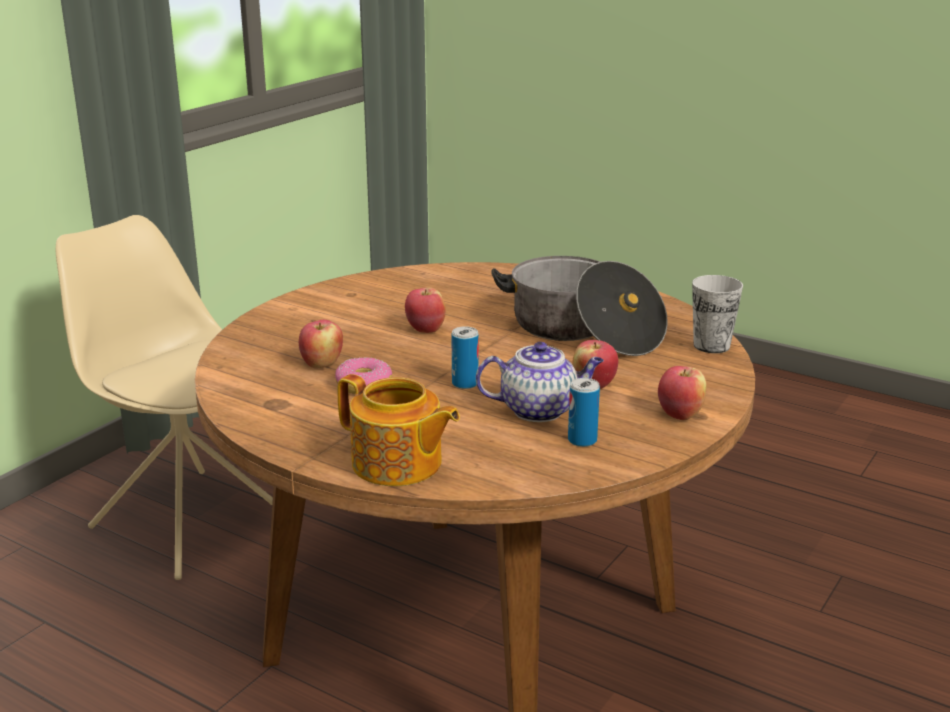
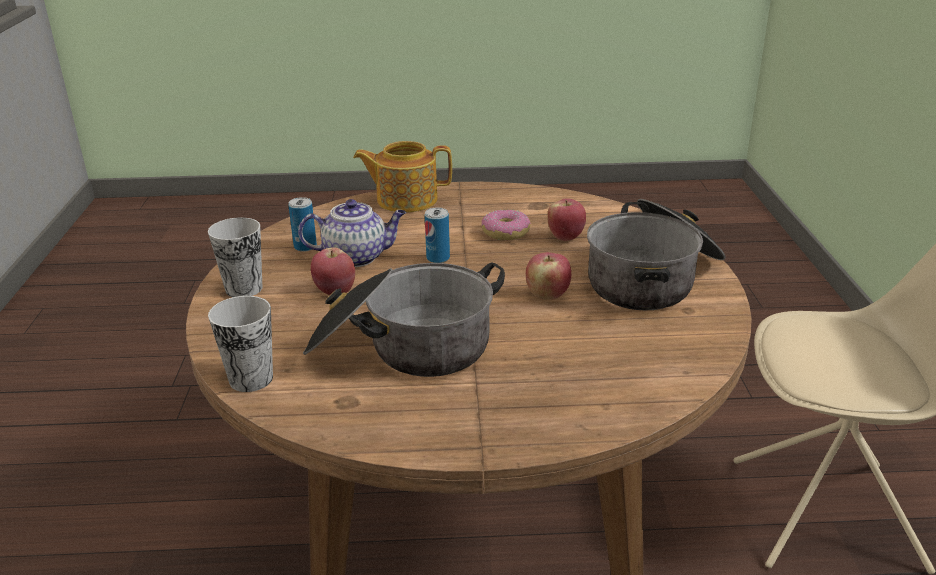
camera: 145 degrees right, 5 degrees up
(329, 315) = (653, 279): none -> cooking pot
(540, 410) = (357, 257): teapot -> teapot turned 150 degrees counterclockwise
(680, 414) = (244, 289): apple -> cup

